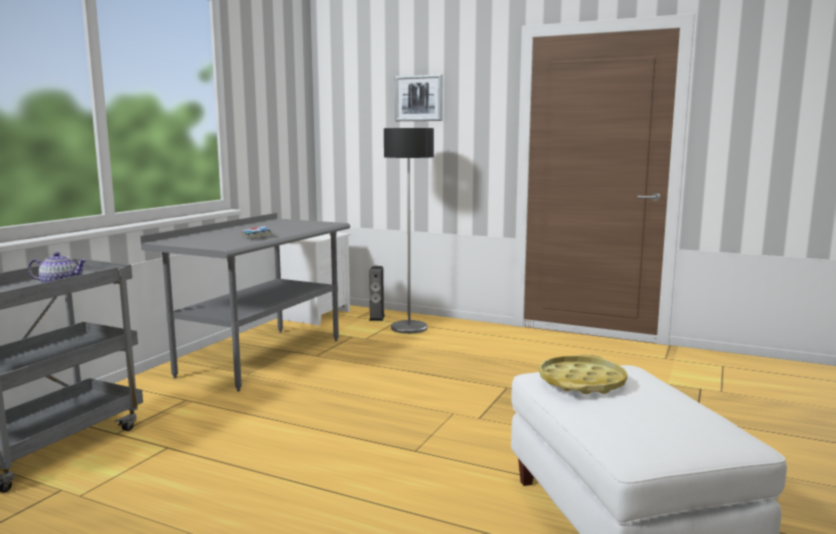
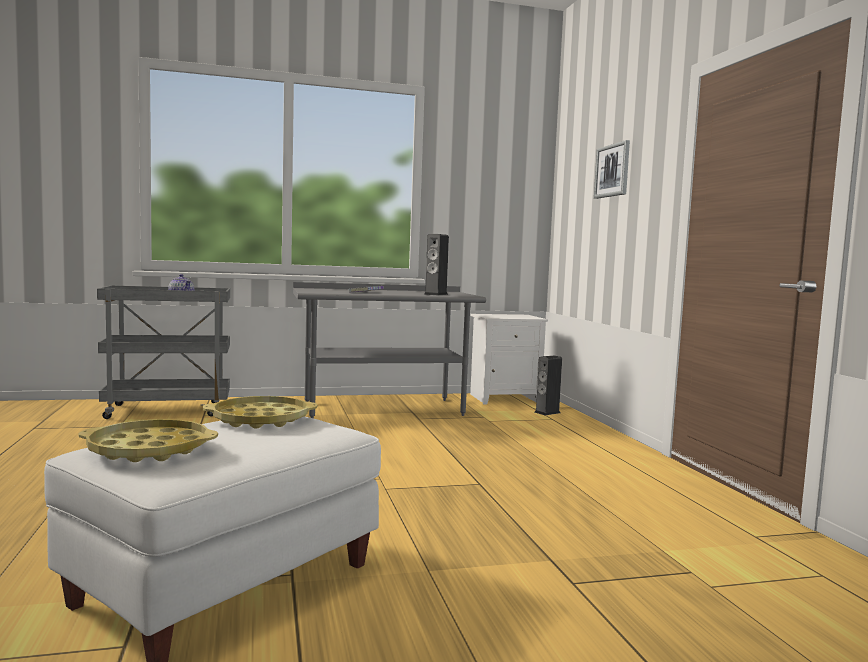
camera: 50 degrees right, 5 degrees down
(306, 227) = (436, 294): none -> speaker
(409, 328) = (549, 425): floor lamp -> none
(664, 431) = (149, 449): none -> yellow tray

